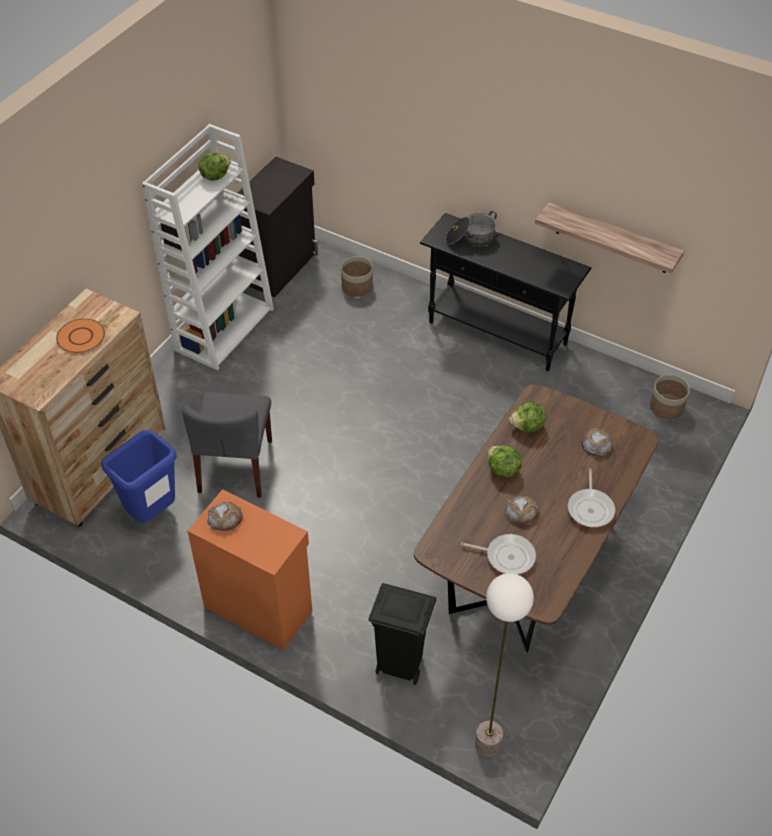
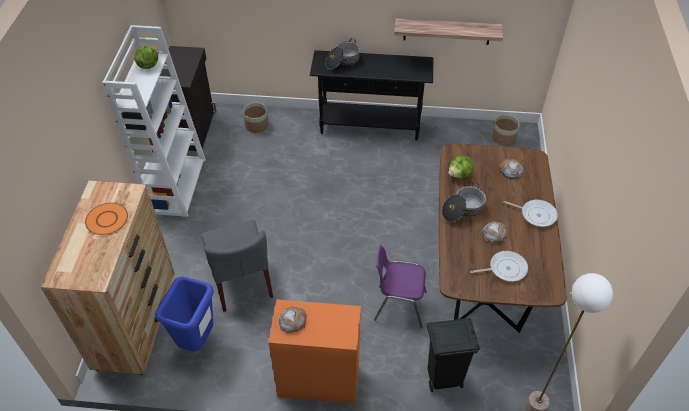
camera: 25 degrees left, 0 degrees up
(399, 563) = (398, 305): none -> purple chair
(502, 470) = (462, 210): lettuce -> cooking pot
(590, 508) = (536, 214): frying pan -> frying pan turned 45 degrees counterclockwise

